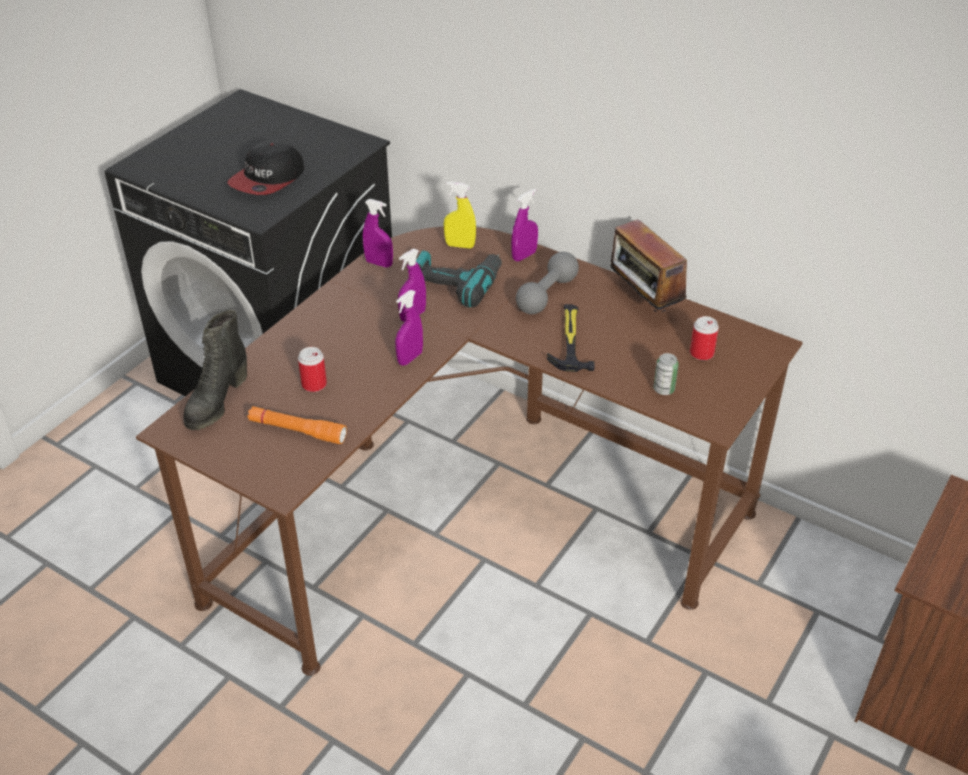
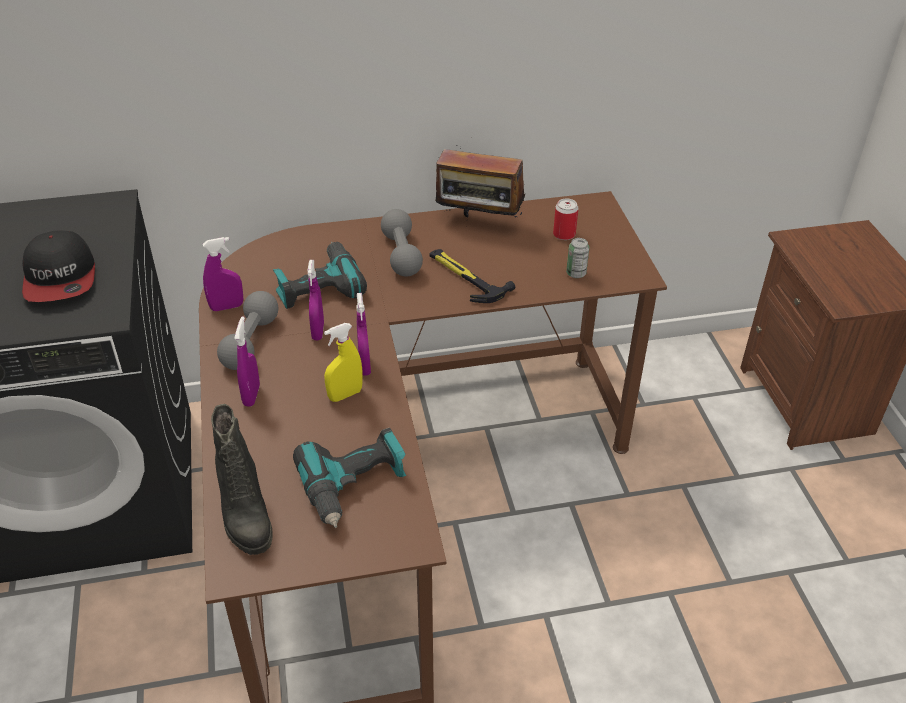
camera: 45 degrees left, 0 degrees up
(297, 431) = (355, 486): orange flashlight -> power drill
(314, 384) = (314, 439): can -> none
(361, 297) = (251, 342): none -> grey dumbbell
(460, 245) = (278, 255): yellow spray bottle -> yellow spray bottle (345, 395)
(524, 256) = (342, 235): purple spray bottle -> purple spray bottle (251, 395)

